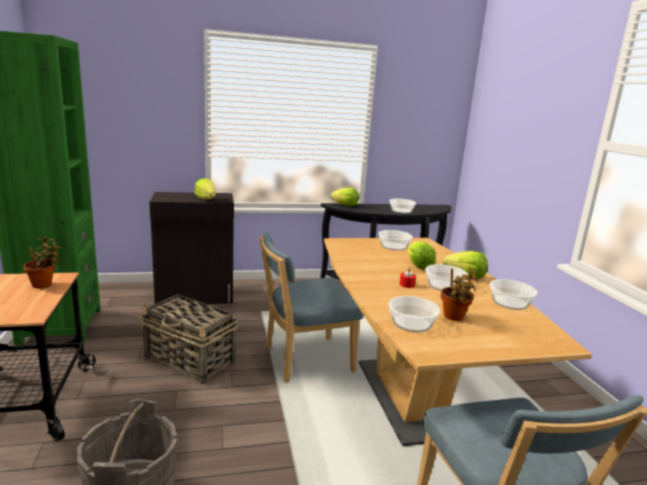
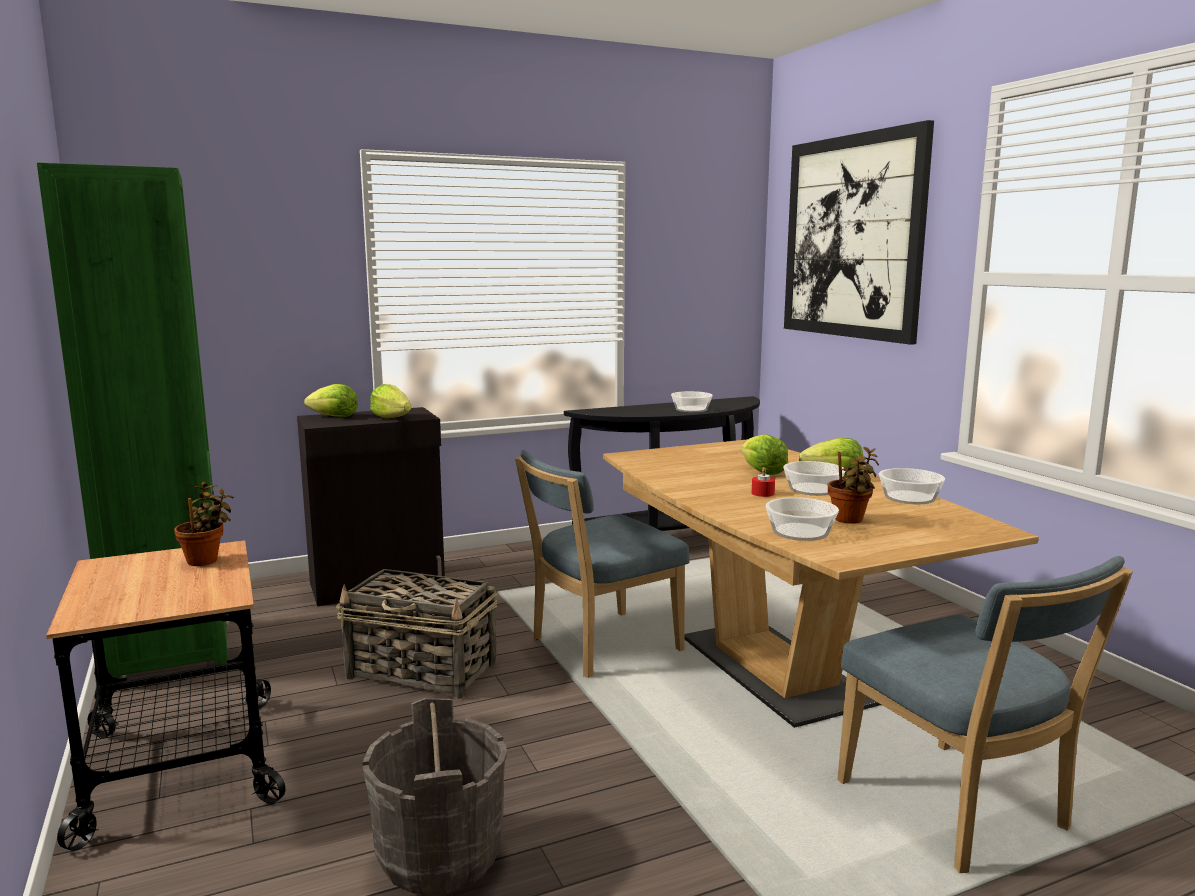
camera: 10 degrees left, 5 degrees down
(345, 205) = (603, 410): lettuce -> lettuce (334, 416)
(393, 246) = (711, 453): bowl -> none
(523, 106) = (852, 237): none -> picture

